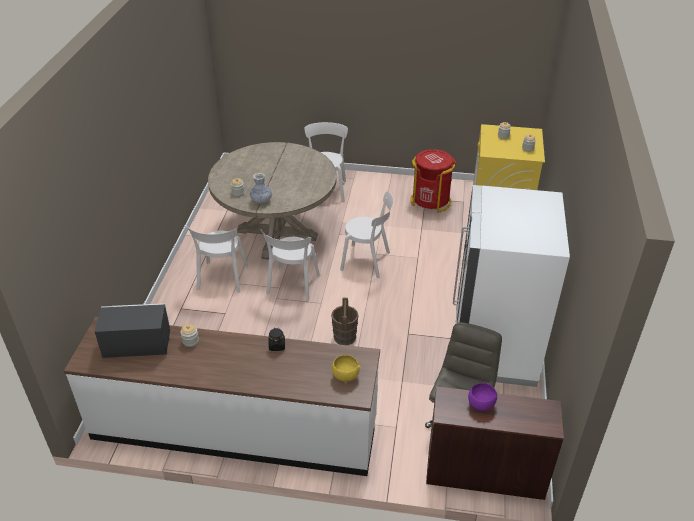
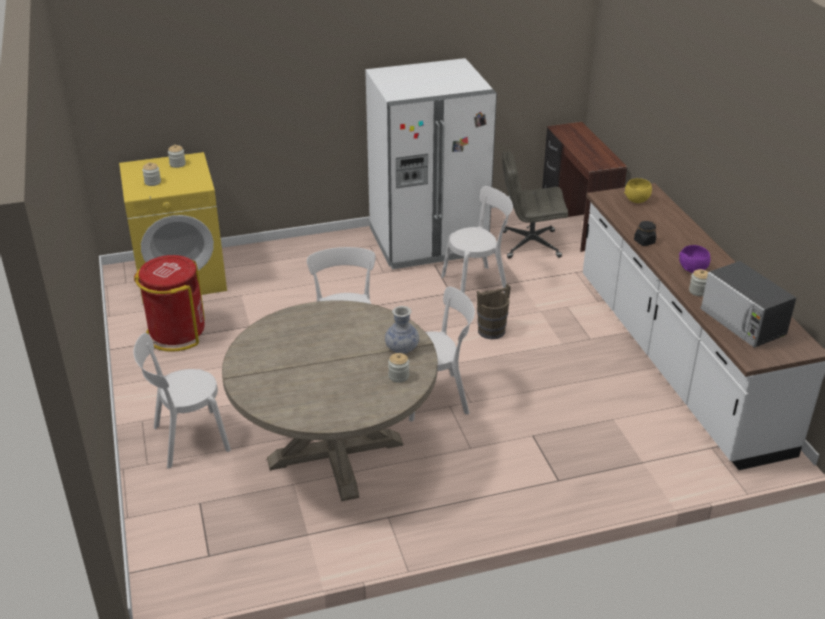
camera: 115 degrees left, 5 degrees down
(222, 279) = (473, 466): white chair -> white chair (477, 284)
(480, 405) = (587, 152): purple bowl -> purple bowl (693, 269)

